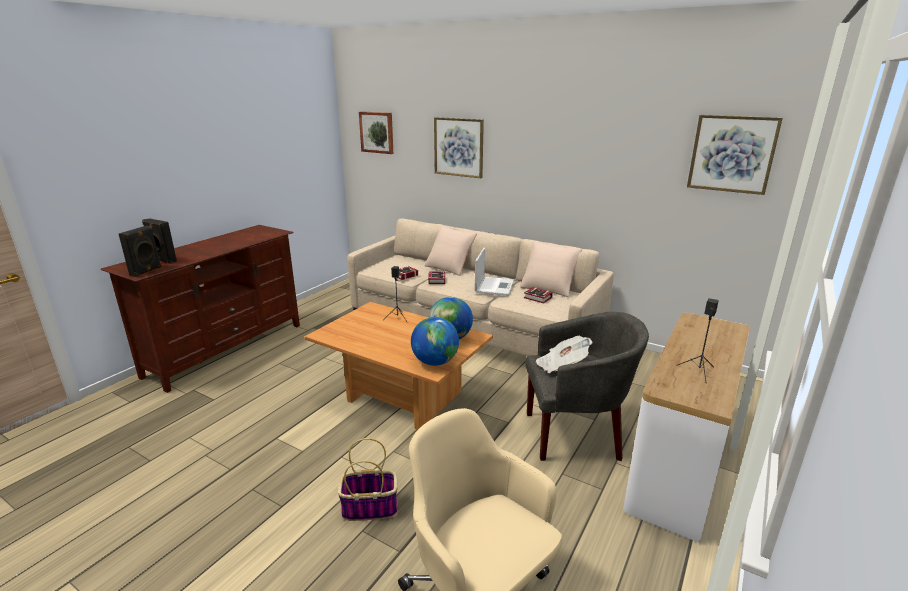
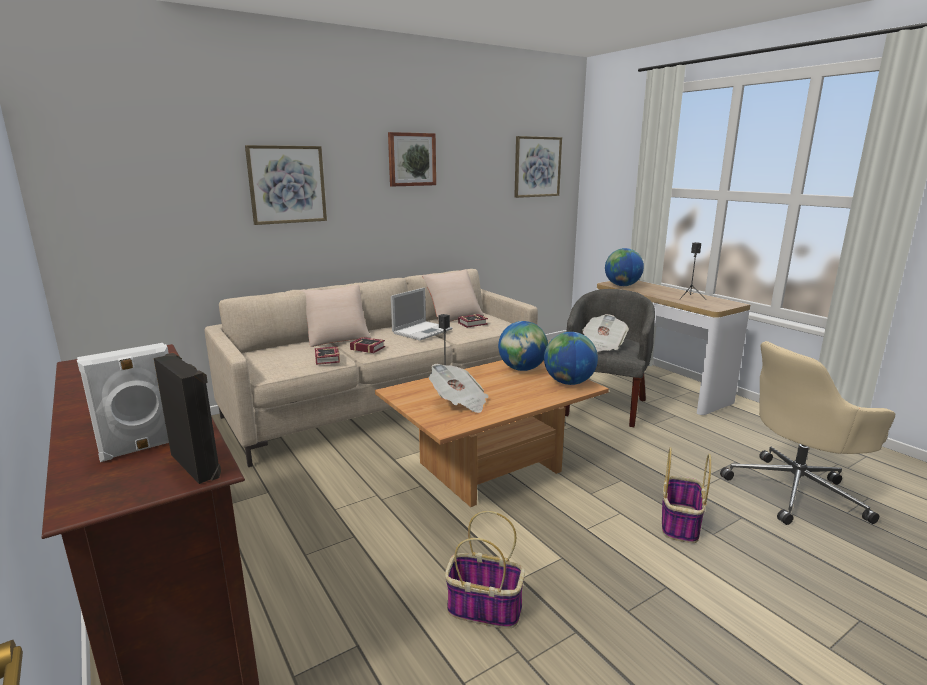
camera: 65 degrees left, 5 degrees down
(163, 260) = (142, 448): black speaker -> white speaker
(246, 430) = (483, 608): none -> basket
(364, 329) = (459, 402): none -> newspaper
(377, 132) = (125, 174): picture -> picture (411, 159)
(494, 286) = (423, 331): laptop -> laptop turned 90 degrees clockwise
(694, 326) = (622, 286): none -> globe

